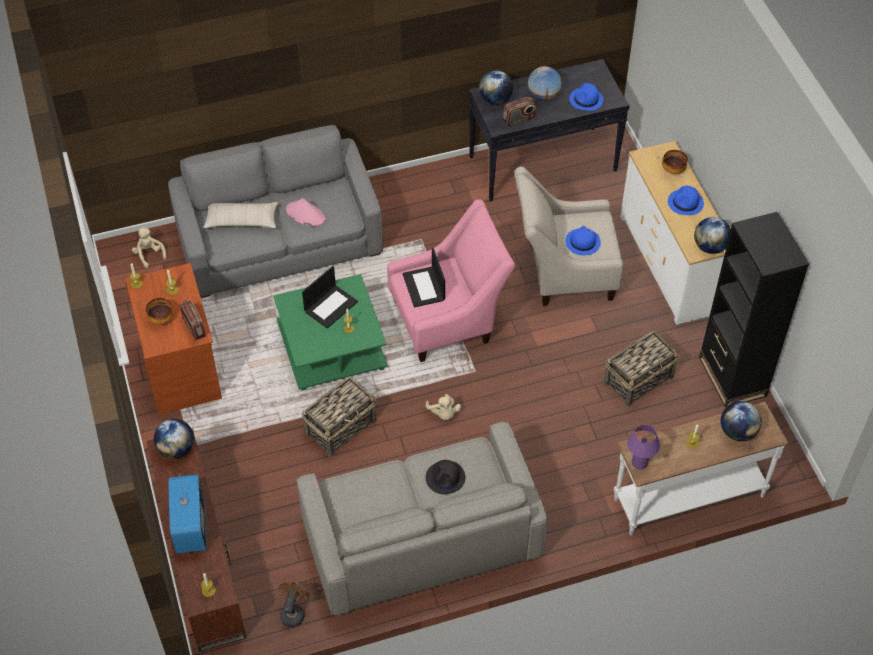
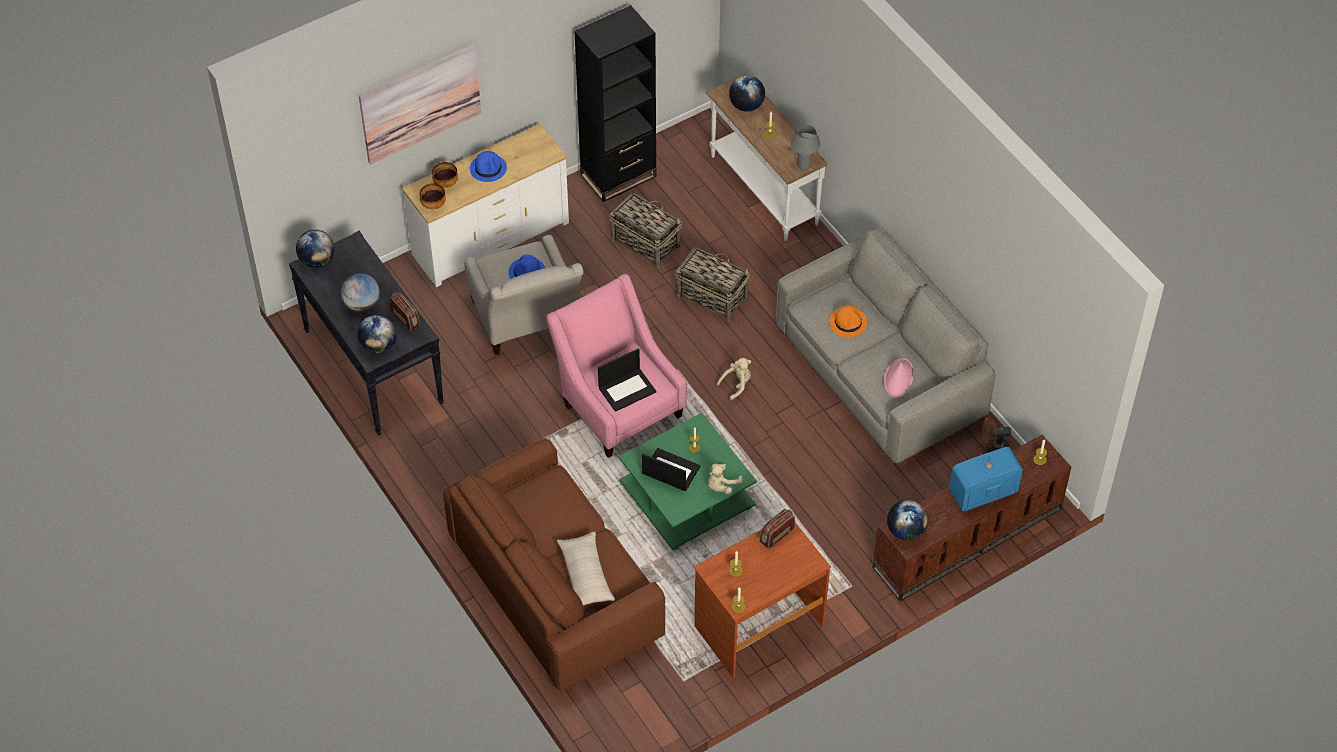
camera: 105 degrees left, 0 degrees up
(149, 254) = (613, 709): beige plush toy -> beige plush toy (721, 485)
(161, 319) = (777, 568): bowl -> bowl (433, 205)
(279, 240) = (554, 585): grey sofa -> brown sofa
(305, 214) = (560, 516): pink hat -> pink hat (898, 378)
(341, 427) = (782, 463): basket -> basket (711, 296)
(445, 478) = (848, 322): black hat -> orange hat
(586, 100) = (359, 267): blue hat -> none
(639, 463) = (804, 165): purple table lamp -> grey table lamp
(706, 93) = (420, 103): none -> picture
(710, 247) = (541, 144): globe -> globe (317, 260)

